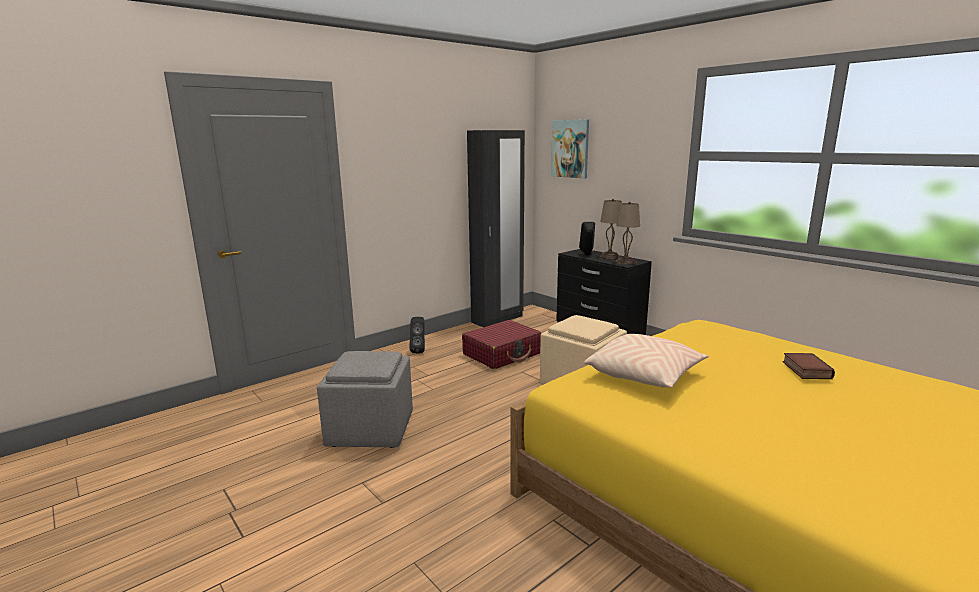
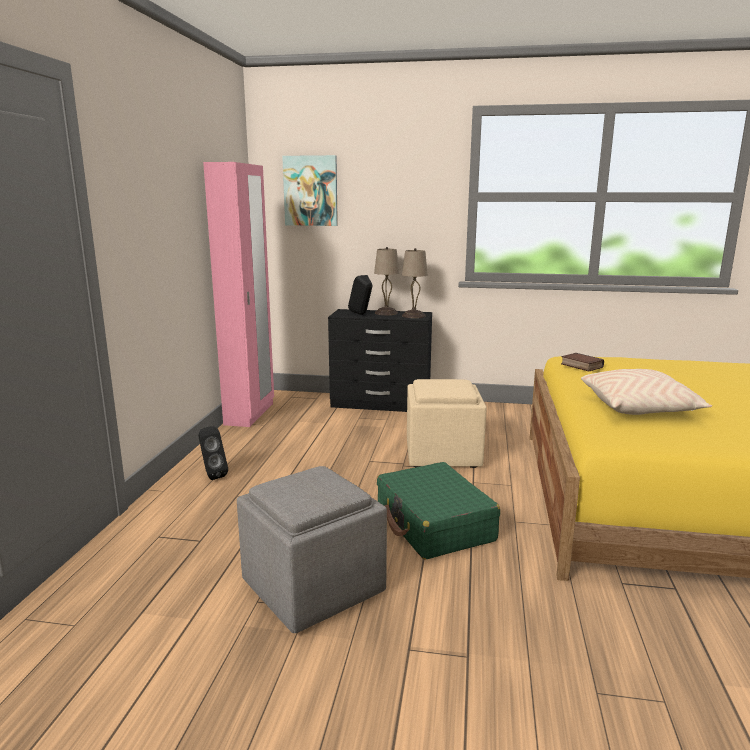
camera: 40 degrees left, 0 degrees up
(493, 425) = (434, 524): none -> green suitcase
(497, 319) = (250, 414): black wardrobe -> pink wardrobe
(502, 354) = (319, 449): red suitcase -> none
(805, 370) = (710, 374): book -> book (580, 366)

